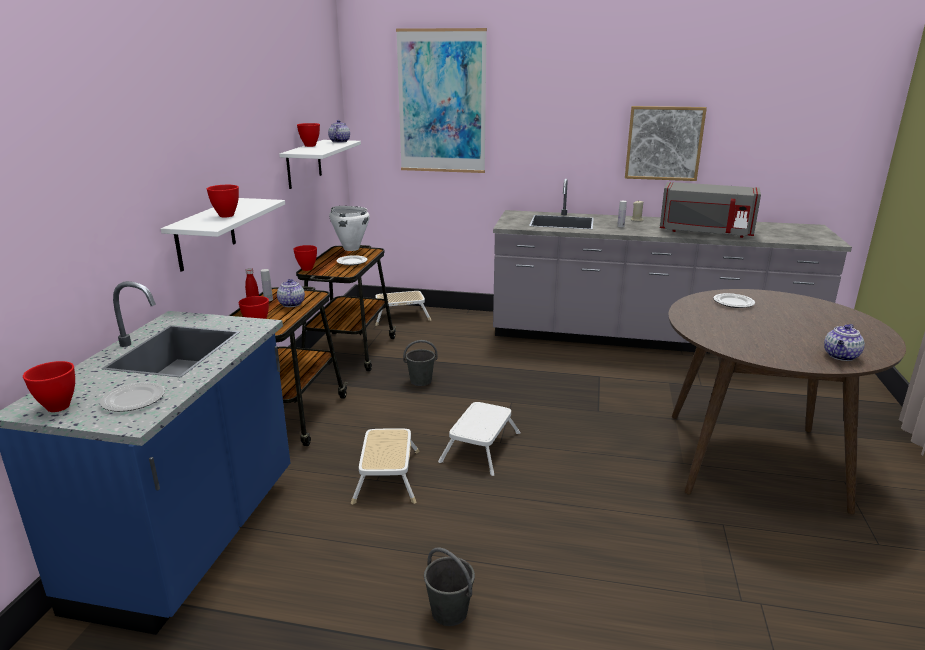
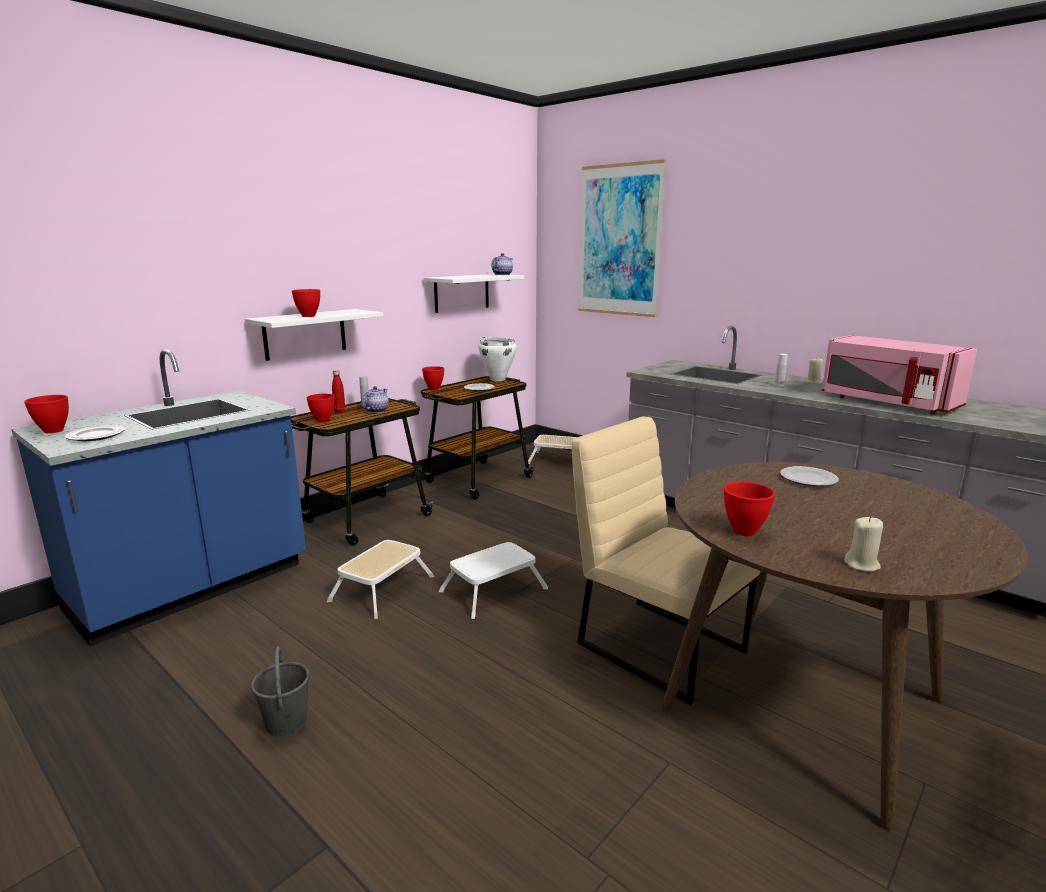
camera: 30 degrees right, 5 degrees down
(309, 146) = (466, 275): red bowl -> red bowl (743, 532)
(420, 381) = (509, 518): grey bucket -> none
(637, 449) = (657, 644): none -> beige chair
(664, 143) = (864, 289): picture -> none
(705, 232) = (886, 403): grey microwave -> pink microwave
(841, 356) = (862, 565): teapot -> beige candle

